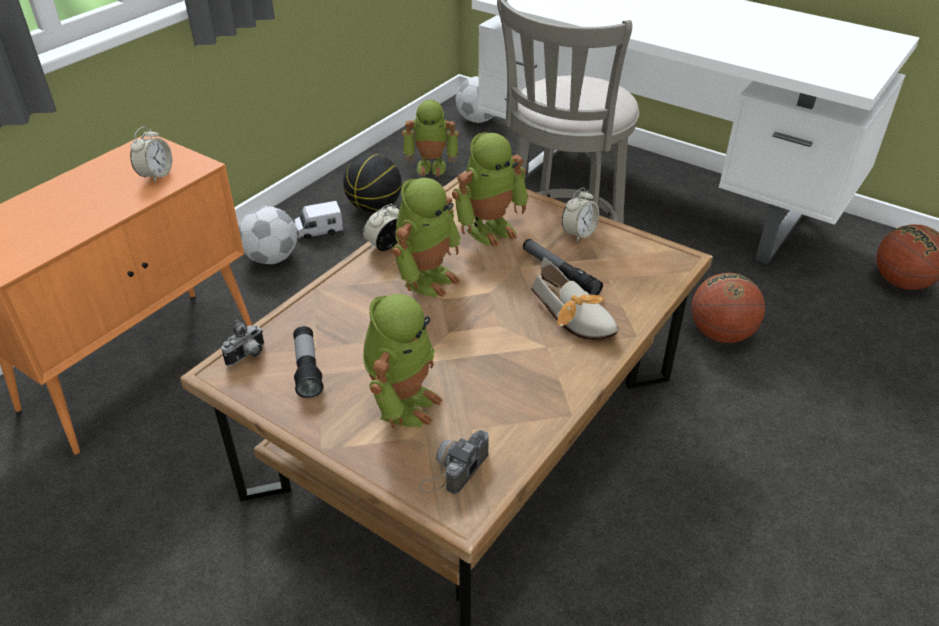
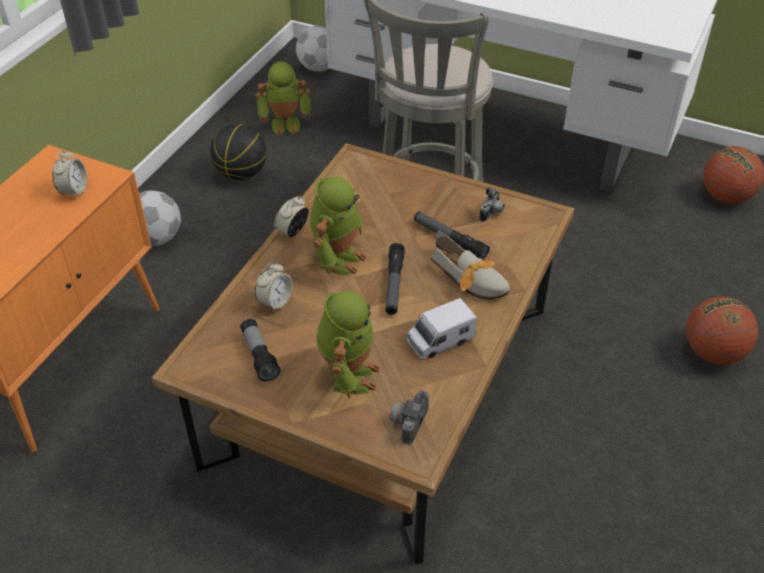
camera: 10 degrees left, 5 degrees up
(248, 356) = (204, 350): camera -> camera (492, 213)
(319, 230) = (194, 204): toy truck -> toy truck (440, 340)
(483, 312) = (394, 284): none -> flashlight
(490, 229) = (380, 203): toy robot -> none
(578, 233) = (458, 199): alarm clock -> alarm clock (275, 302)
(721, 334) = (580, 264): basketball -> basketball (713, 352)

